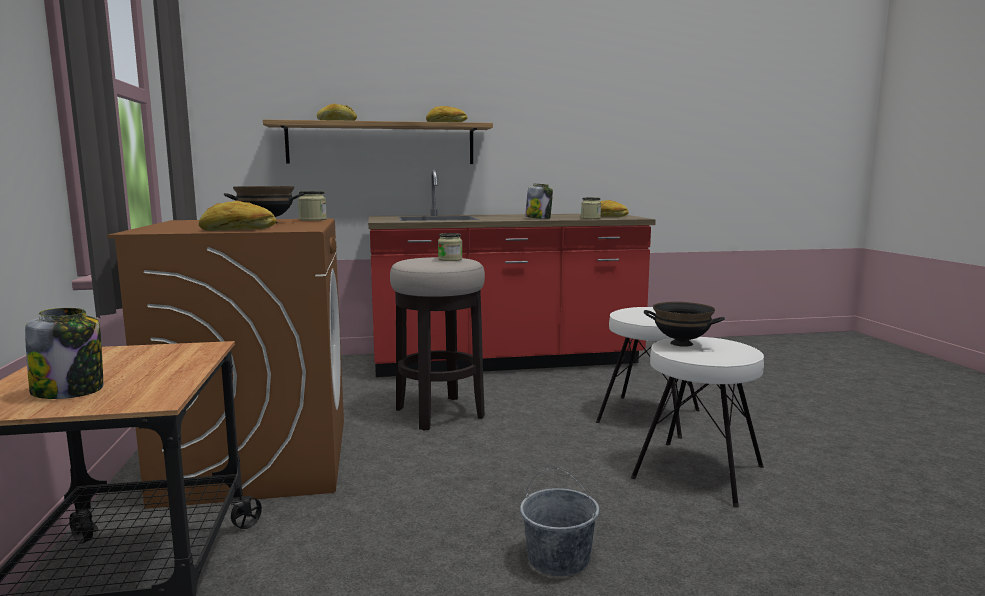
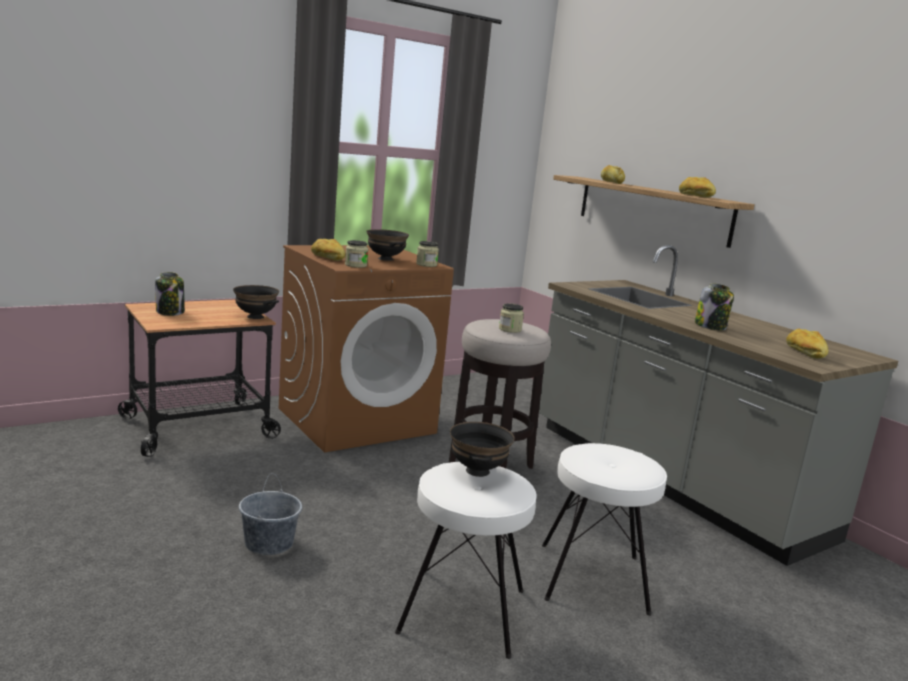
camera: 65 degrees right, 5 degrees up
(188, 347) = (255, 317): none -> black bowl
(506, 361) = (669, 479): red counter -> grey counter
(590, 218) = (758, 345): jar -> jar (356, 265)

